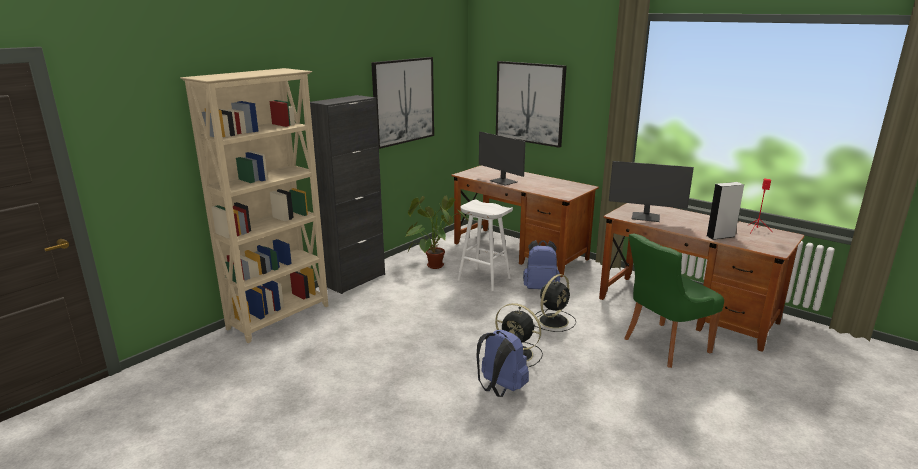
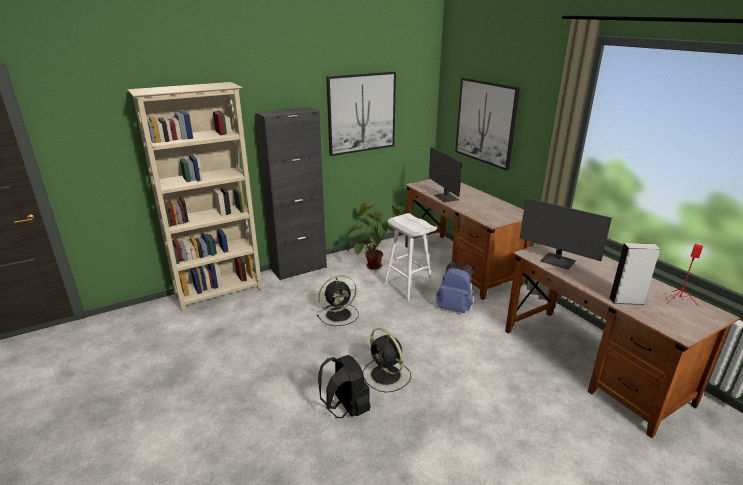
camera: 20 degrees right, 5 degrees up
(500, 389) = (346, 409): blue backpack -> black backpack
(554, 320) = (444, 346): black fan -> black fan (339, 314)
(663, 345) = (539, 402): green chair -> none

